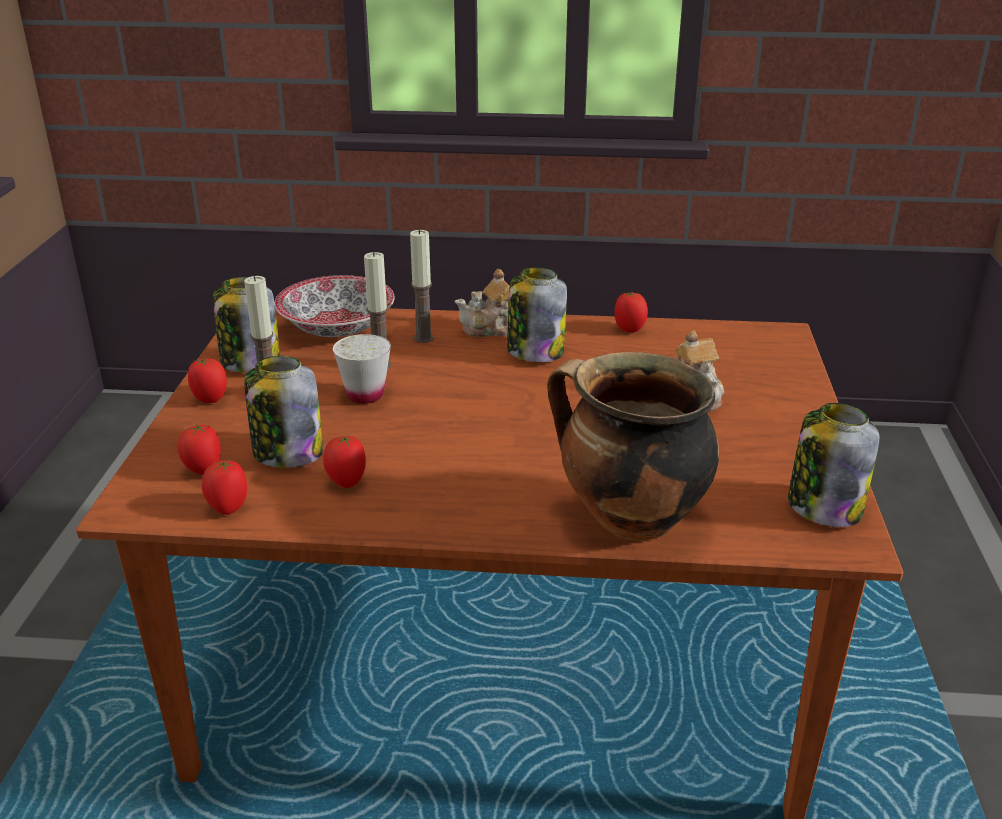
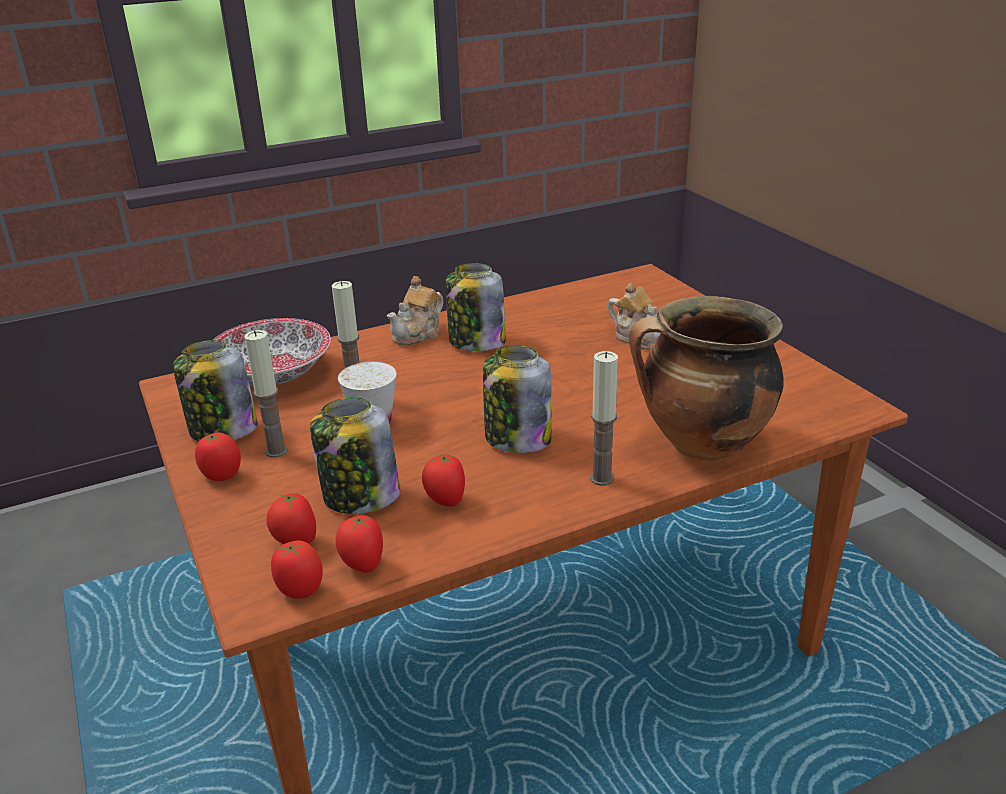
camera: 30 degrees left, 0 degrees up
(423, 338) = (367, 359): candle -> candle (602, 478)
(629, 329) = (530, 303): tomato -> tomato (300, 590)
(823, 507) = (814, 389): jar -> jar (517, 438)

